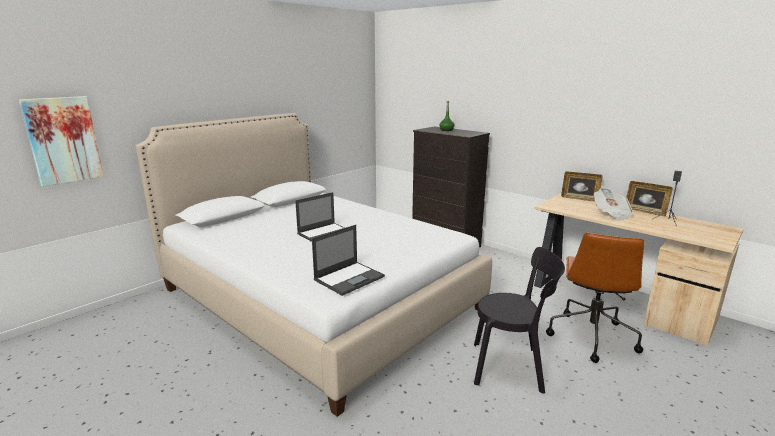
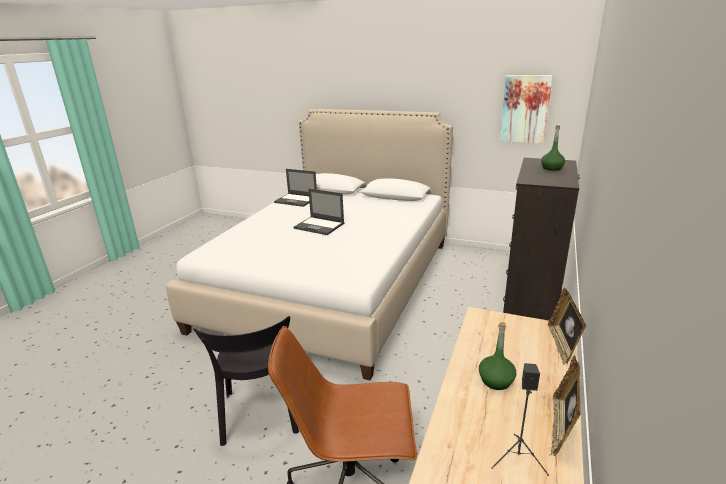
camera: 70 degrees right, 5 degrees up
(63, 140) = (268, 110): picture -> picture (525, 109)
(349, 278) = (229, 253): laptop -> laptop (296, 200)
(611, 214) = (496, 381): newspaper -> green bottle

